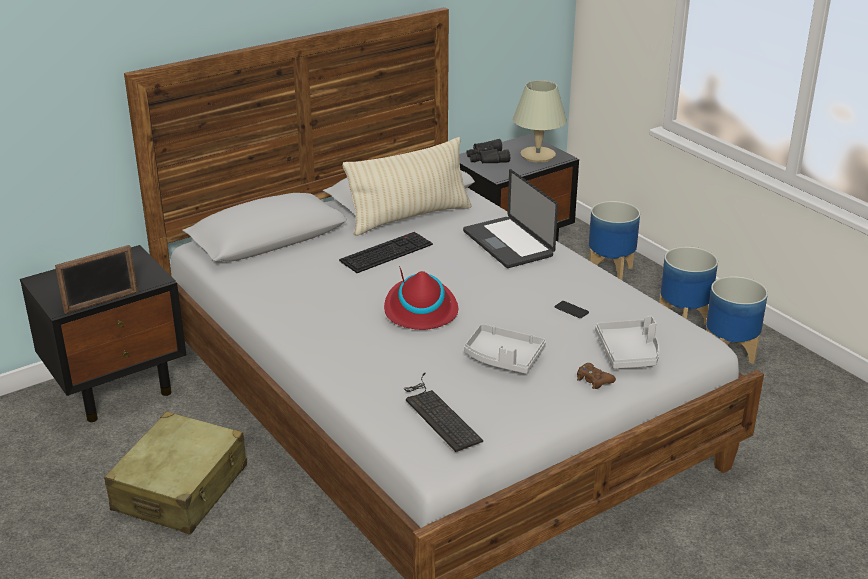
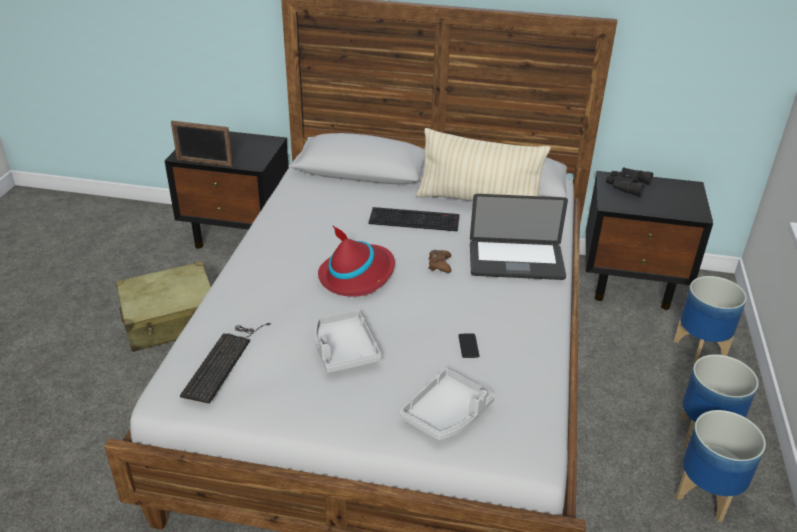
camera: 45 degrees right, 5 degrees up
(508, 244) = (516, 262): laptop -> laptop turned 105 degrees counterclockwise
(538, 155) = (677, 203): beige table lamp -> none
(593, 380) = (377, 416): brown game controller -> brown game controller (439, 265)

